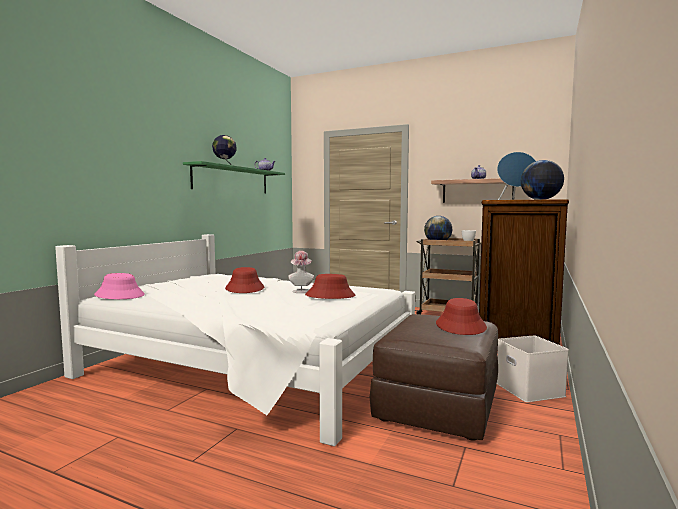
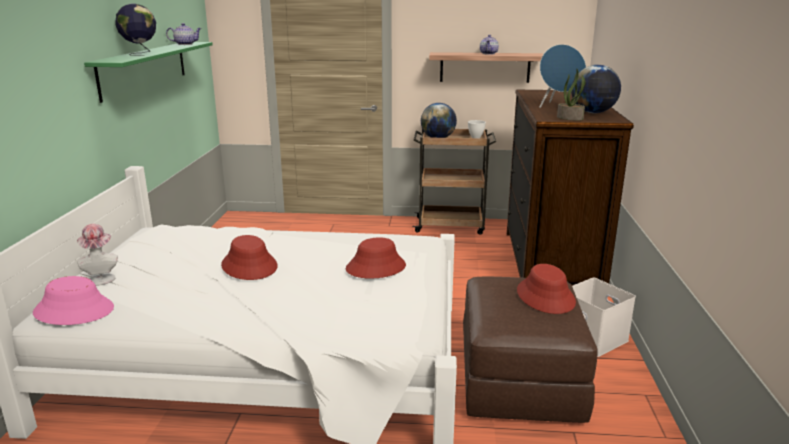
camera: 20 degrees left, 15 degrees up
(301, 291) = (326, 259): hat -> hat (101, 278)
(514, 199) = (570, 118): none -> potted plant

